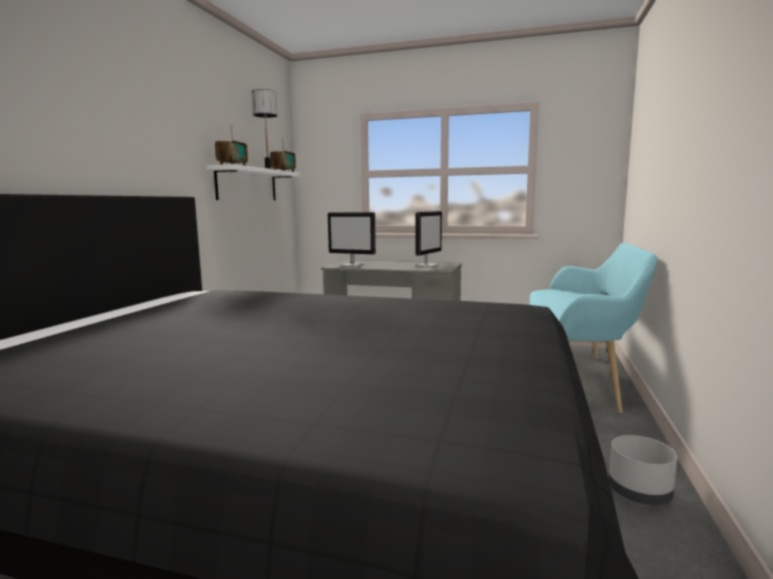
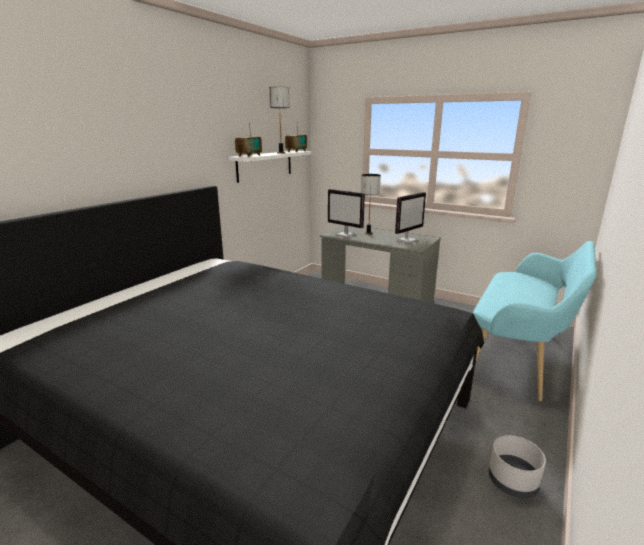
camera: 15 degrees right, 10 degrees up
(379, 264) = (368, 233): none -> table lamp

